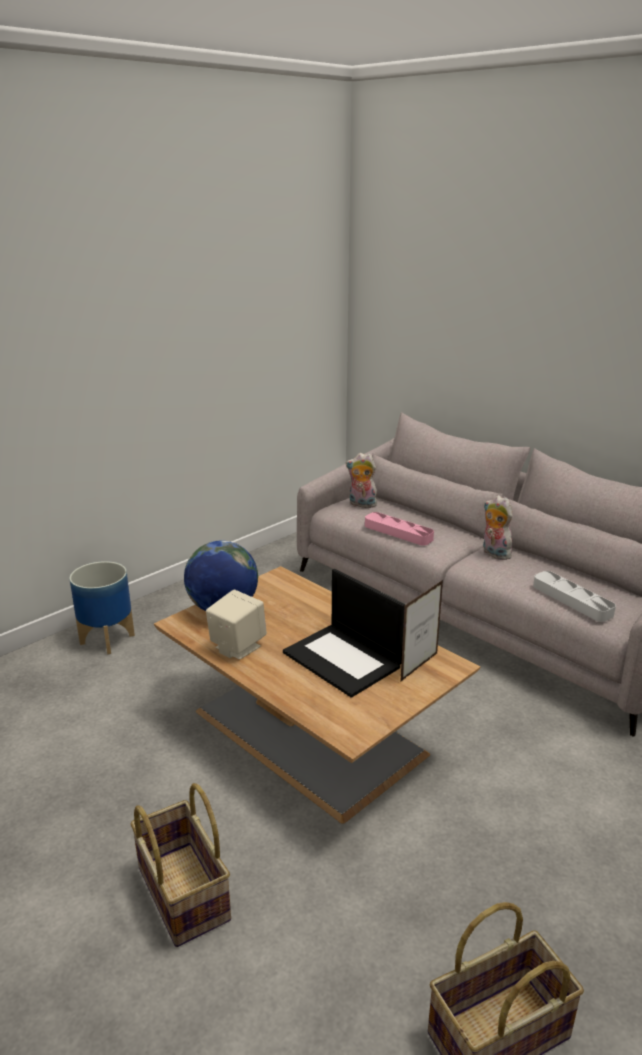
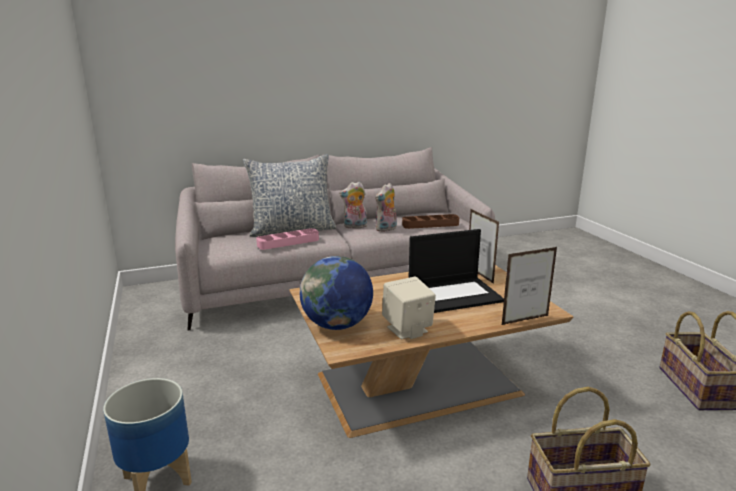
camera: 65 degrees left, 5 degrees down
(311, 720) = (525, 320): none -> picture frame
(361, 504) = (223, 243): plush toy -> plush toy (386, 229)
(436, 523) = (292, 230): none -> pillow
(572, 600) = (430, 224): grey tray -> brown tray

